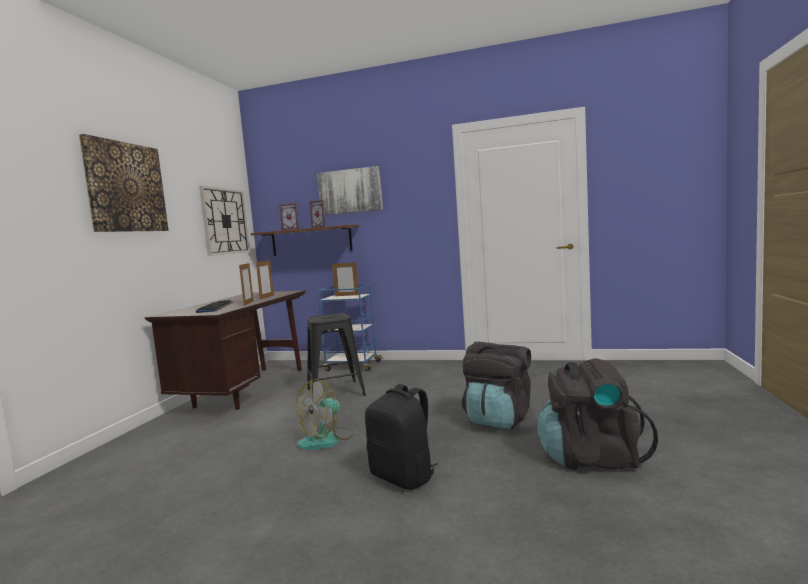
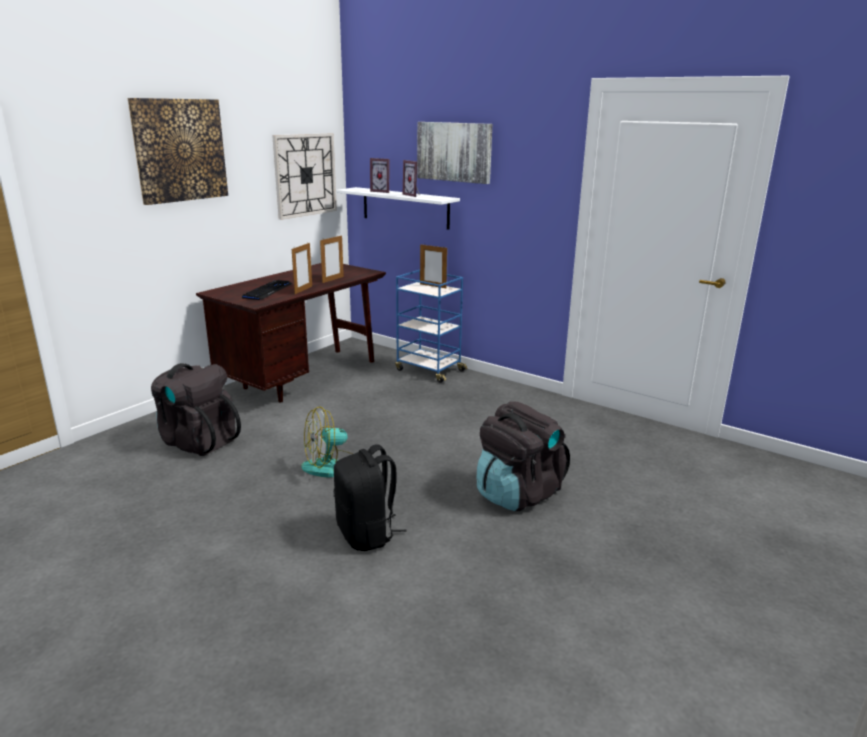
camera: 20 degrees right, 15 degrees up
(311, 241) = (405, 208): brown shelf -> white shelf
(335, 392) = (384, 405): black stool -> none
(591, 457) = (564, 574): black backpack -> black backpack (198, 441)

